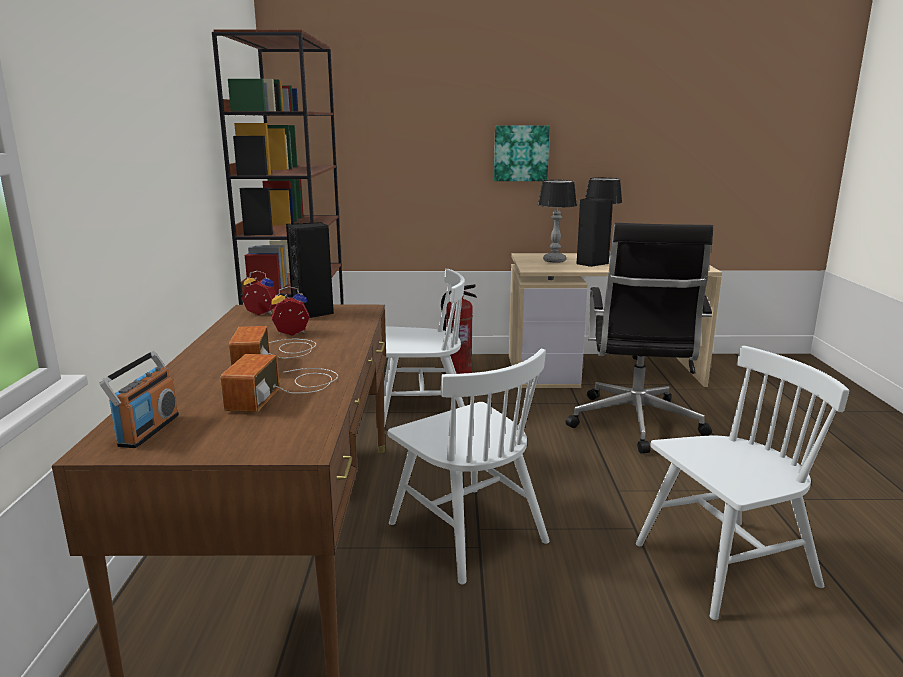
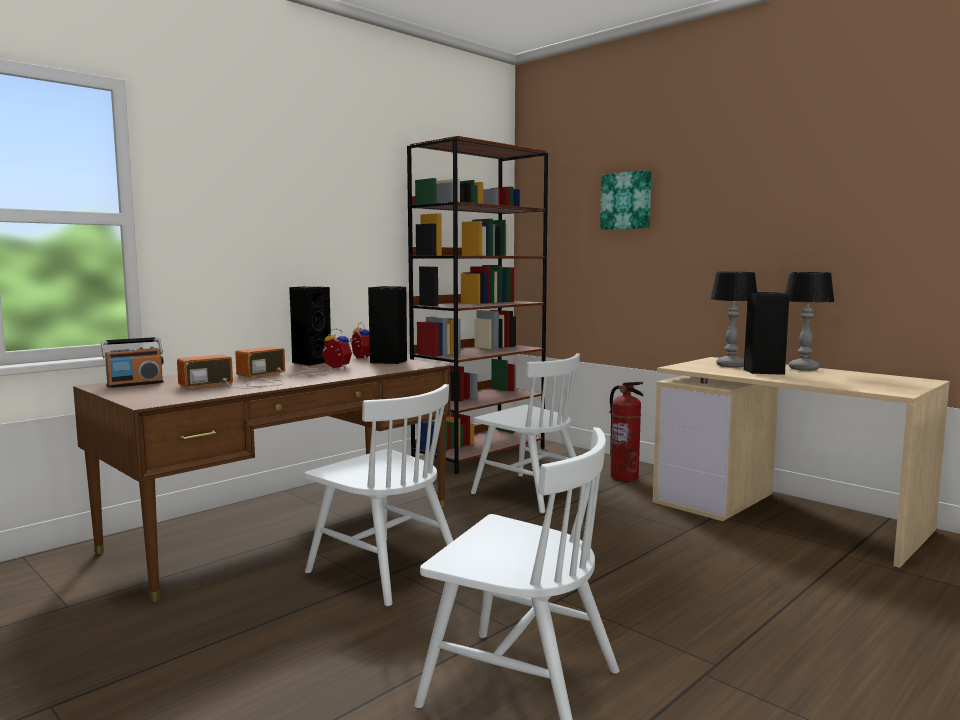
camera: 45 degrees right, 10 degrees down
(233, 334) = (310, 362): none -> black speaker
(467, 532) = (384, 570): white chair -> white chair turned 60 degrees counterclockwise
(521, 153) = (727, 244): picture -> picture (626, 201)
(635, 424) = (708, 565): black office chair -> none

